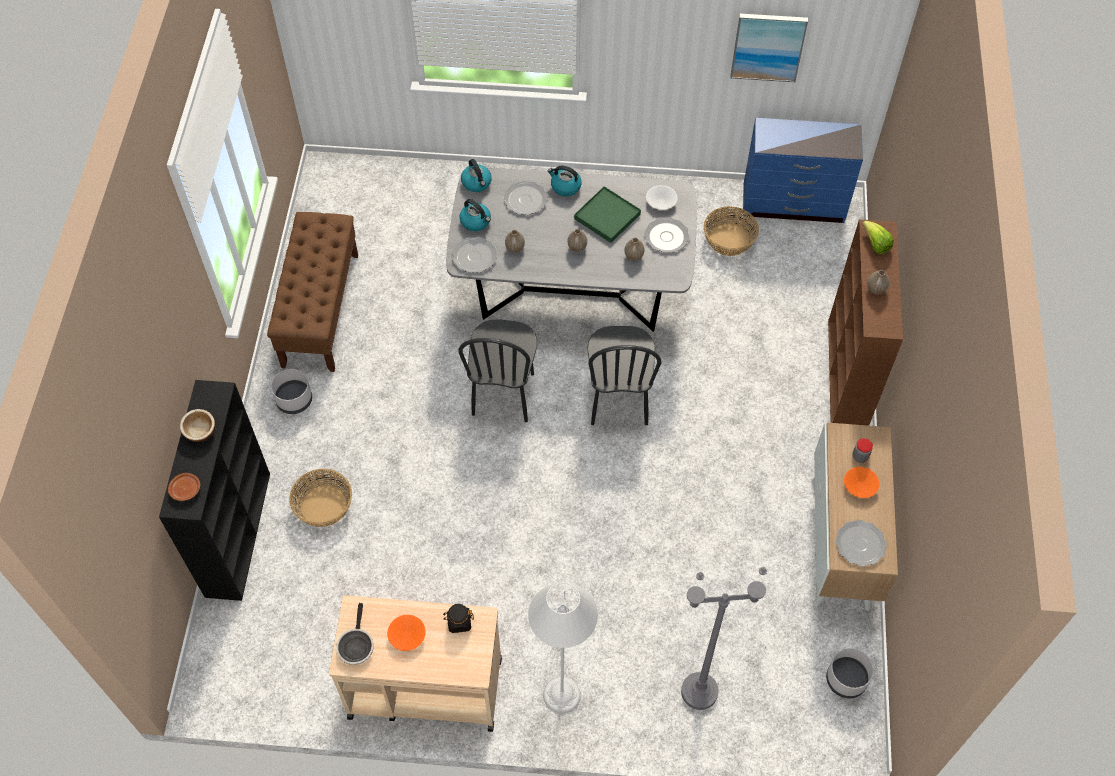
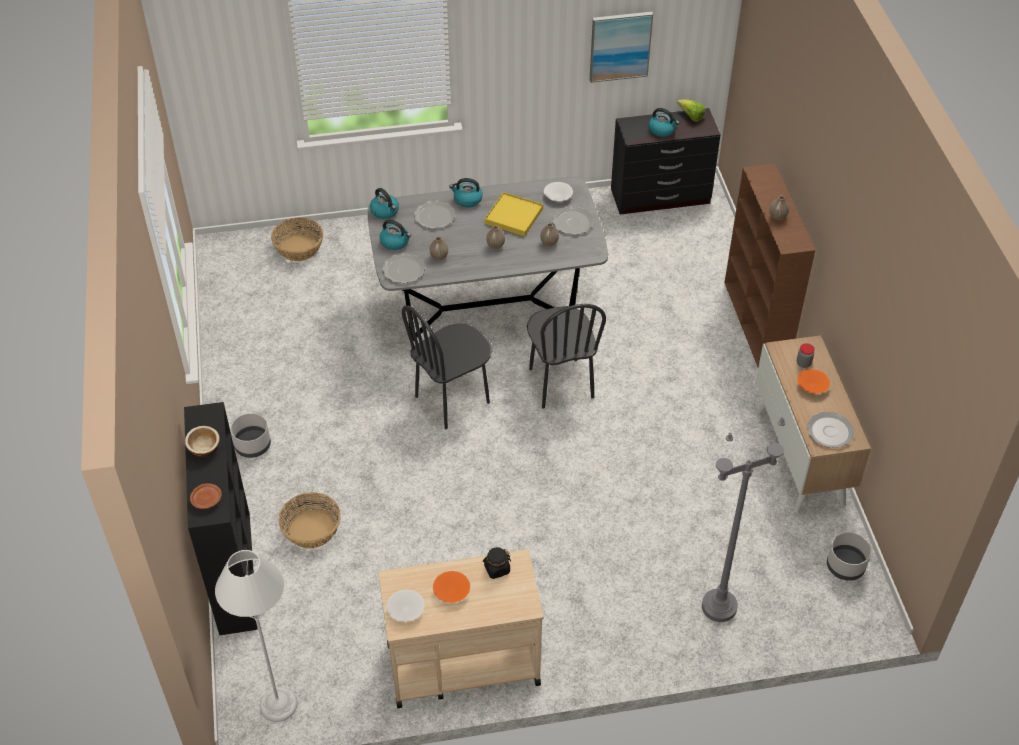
camera: 15 degrees left, 10 degrees down
(320, 309) = (253, 364): brown bench -> none
(355, 645) = (405, 610): frying pan -> white bowl
(504, 394) = (452, 400): black chair -> black chair turned 60 degrees clockwise
(561, 695) = (594, 639): grey floor lamp -> grey floor lamp (278, 704)
(607, 216) = (514, 216): green tray -> yellow tray
(729, 239) = (613, 235): basket -> basket (299, 248)
(794, 204) = (661, 197): blue dresser -> black dresser
(801, 142) = (662, 130): none -> kettle
(875, 244) = (764, 183): lettuce -> lettuce (690, 116)

